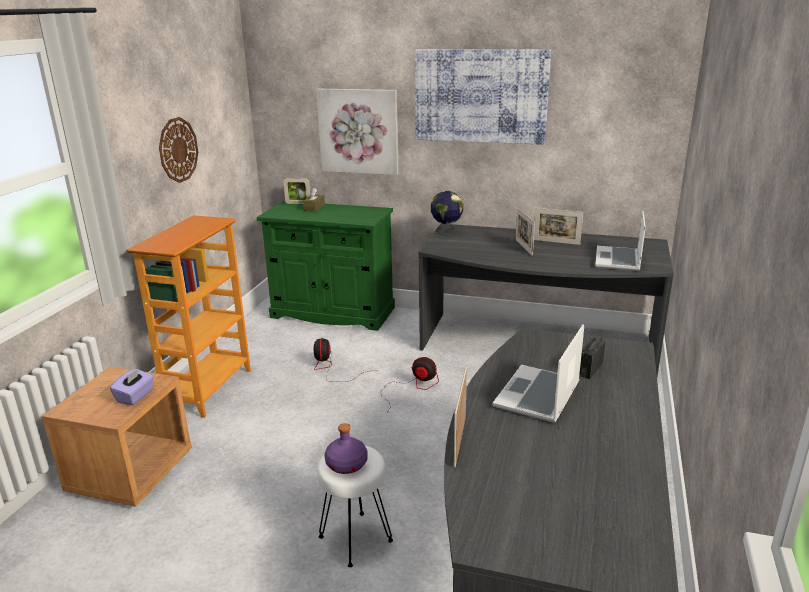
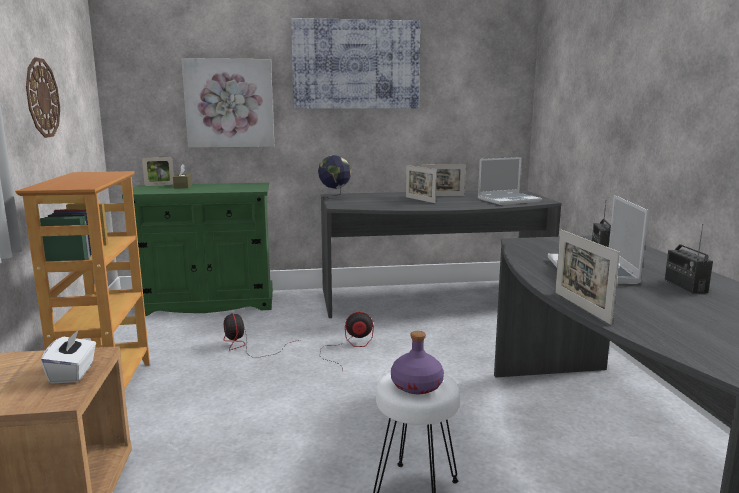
camera: 25 degrees left, 10 degrees down
(135, 396) = (73, 373): purple tissue box -> white tissue box
(596, 436) = (685, 286): none -> radio
(618, 260) = (509, 200): laptop -> laptop turned 105 degrees counterclockwise

